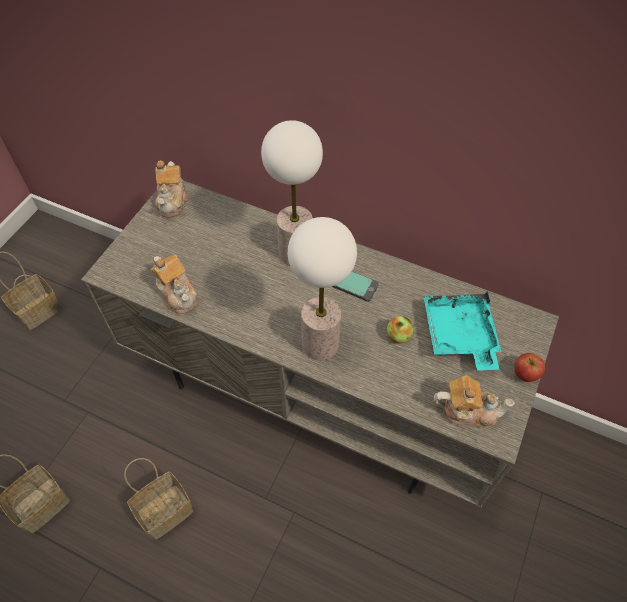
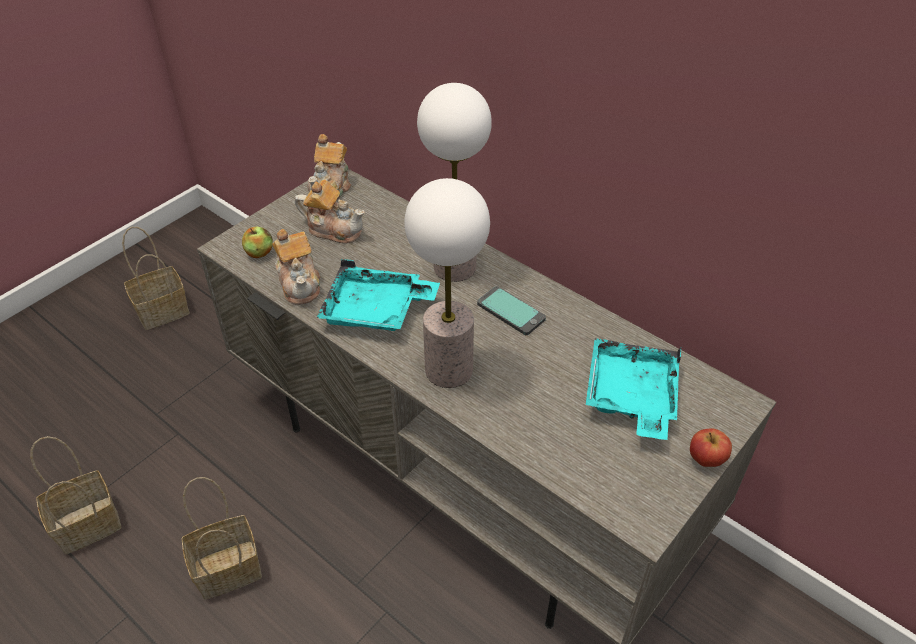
camera: 15 degrees right, 10 degrees down
(247, 305) = (376, 310): none -> turquoise tray
(398, 336) = (551, 381): apple -> apple (259, 252)
(468, 410) = (613, 484): teapot -> teapot (334, 229)

